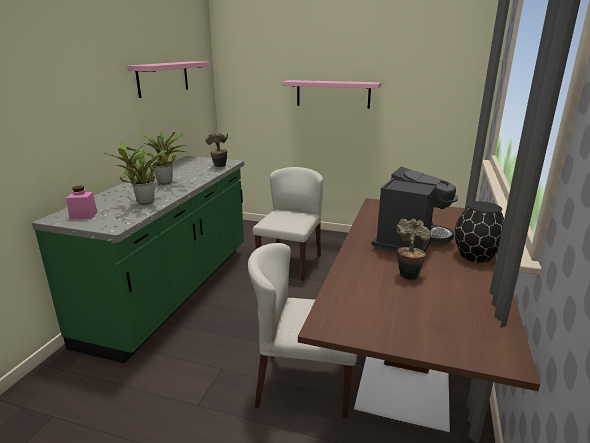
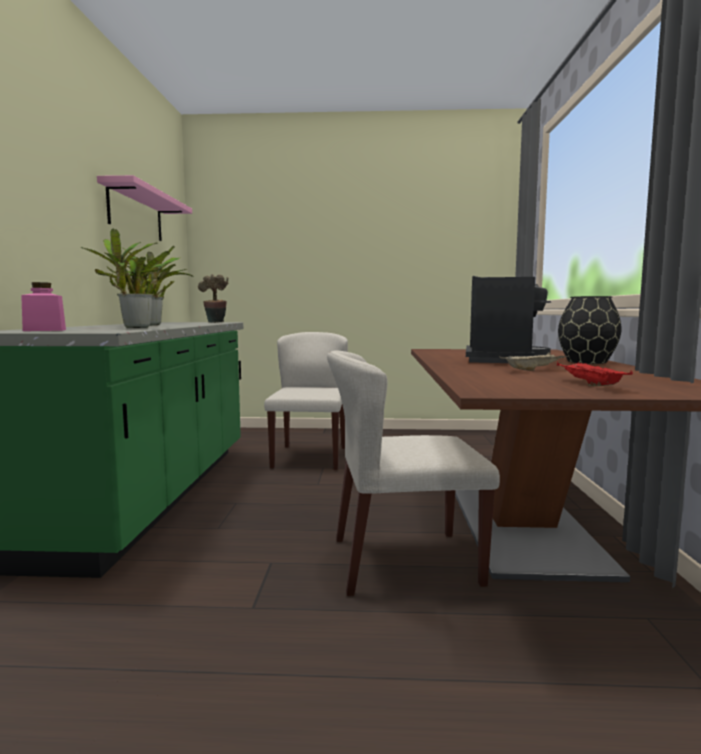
camera: 15 degrees left, 15 degrees down
(333, 94) = (340, 256): pink shelf -> none
(408, 274) = (533, 370): potted plant -> beige tray
(414, 320) = (589, 384): none -> red tray

